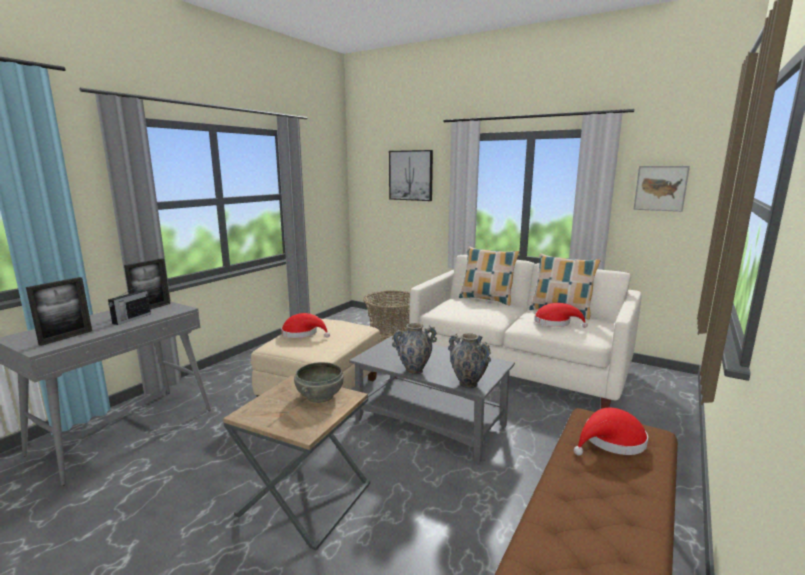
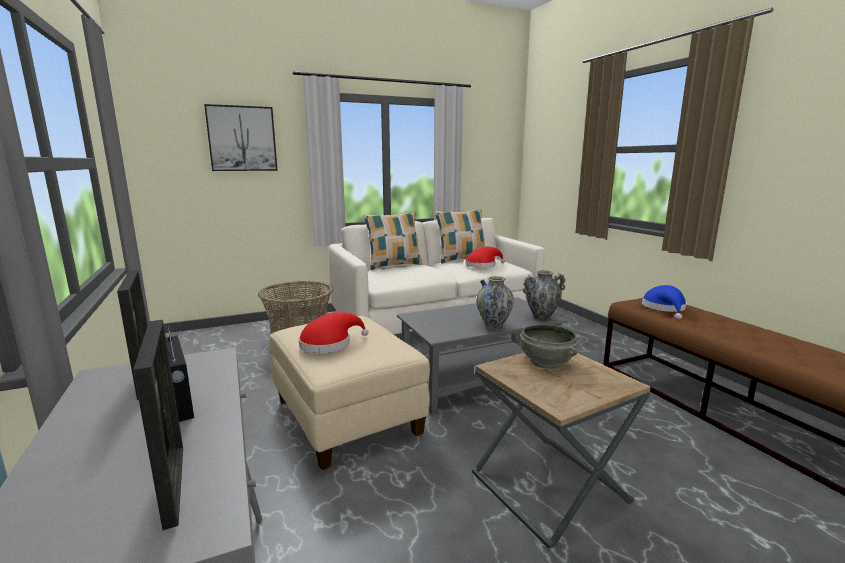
camera: 55 degrees left, 0 degrees up
(611, 441) = (664, 308): red hat -> blue hat
(660, 188) = (485, 151): picture -> none

